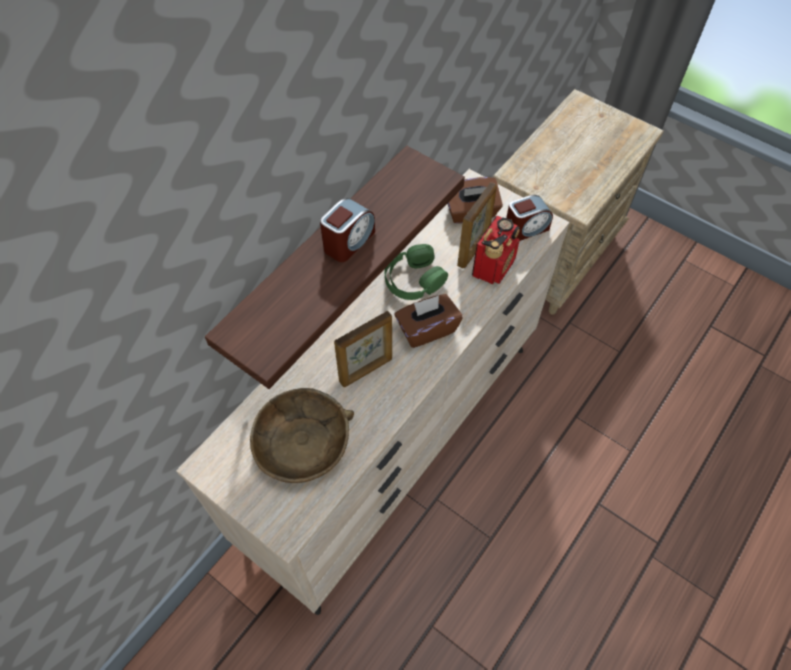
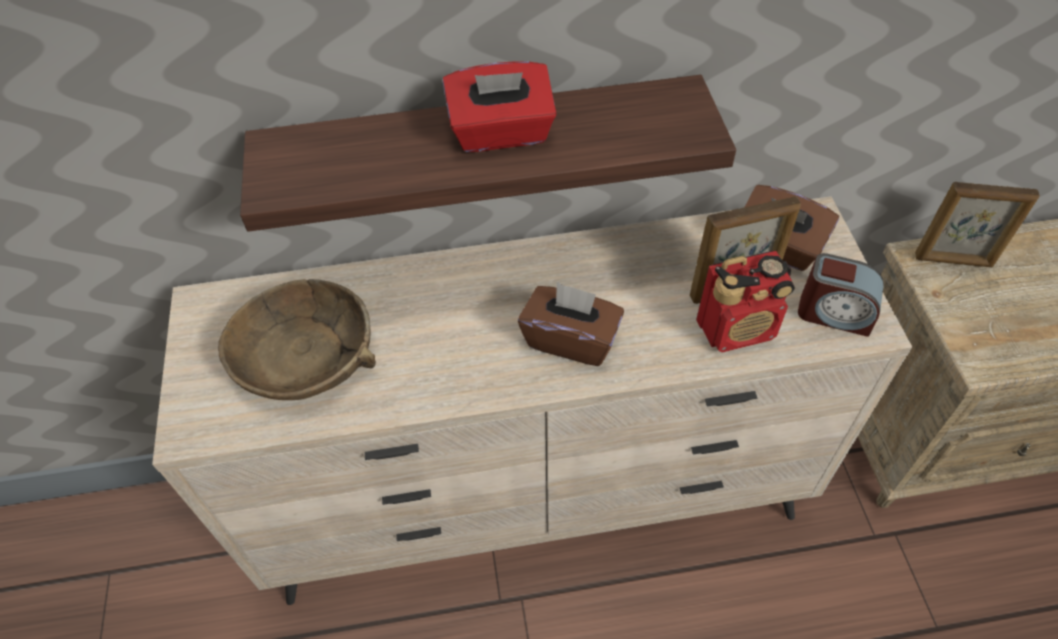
camera: 45 degrees right, 5 degrees down
(348, 241) = (501, 133): alarm clock -> red tissue box
(366, 370) = (453, 333): picture frame -> picture frame (954, 261)
(413, 279) = (618, 274): green headphones -> none

